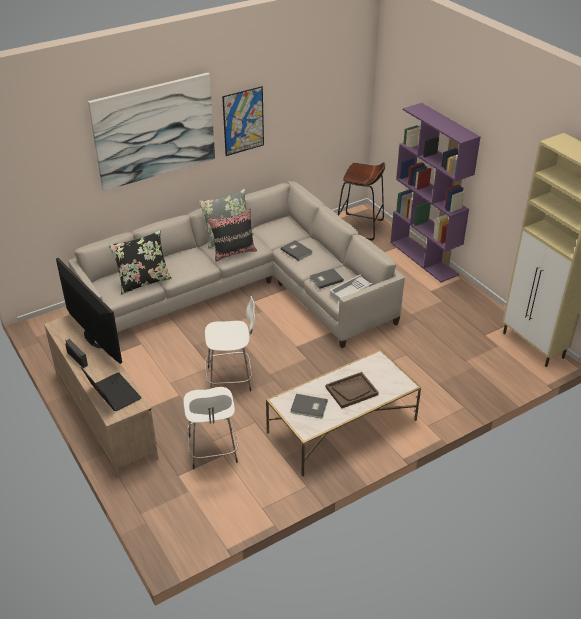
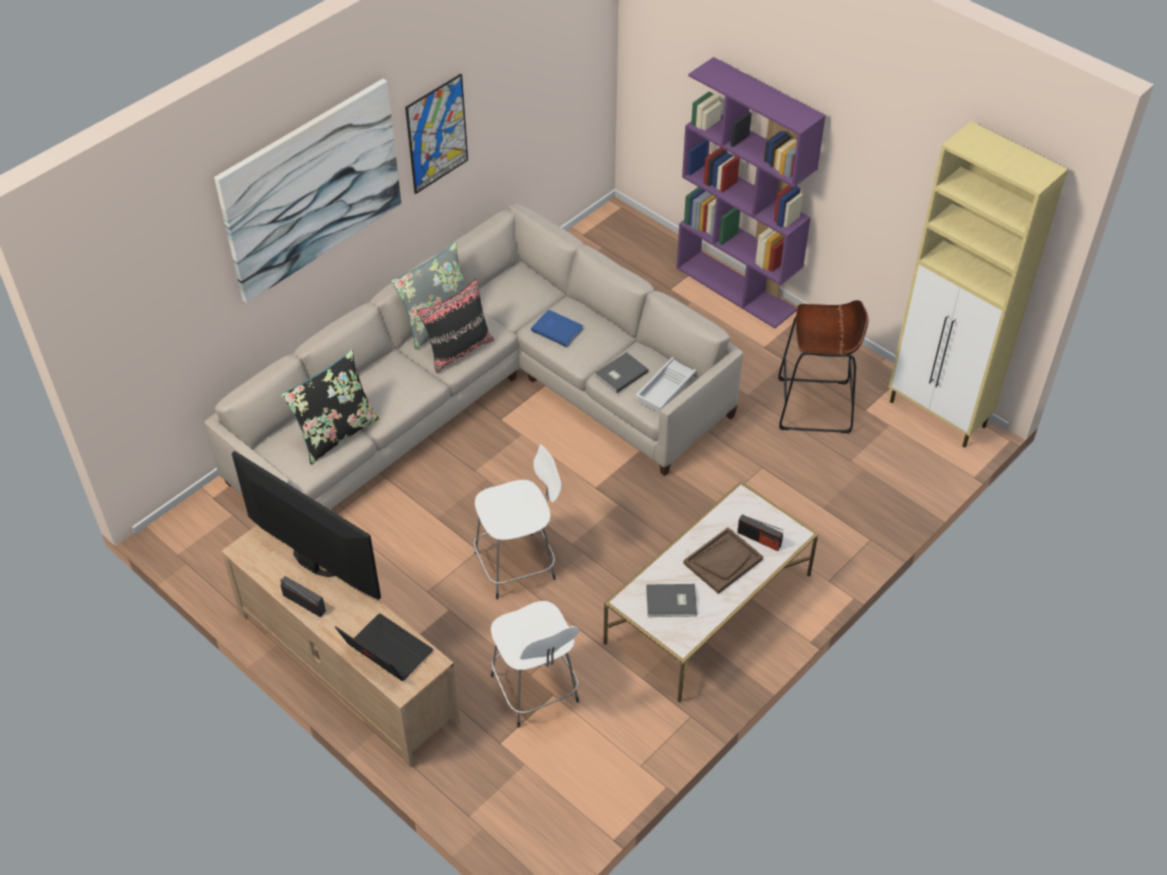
camera: 15 degrees left, 10 degrees up
(296, 251) = (557, 328): grey book -> blue book
(359, 227) = (619, 246): brown stool -> brown stool (814, 406)
(380, 383) = (759, 539): none -> radio

